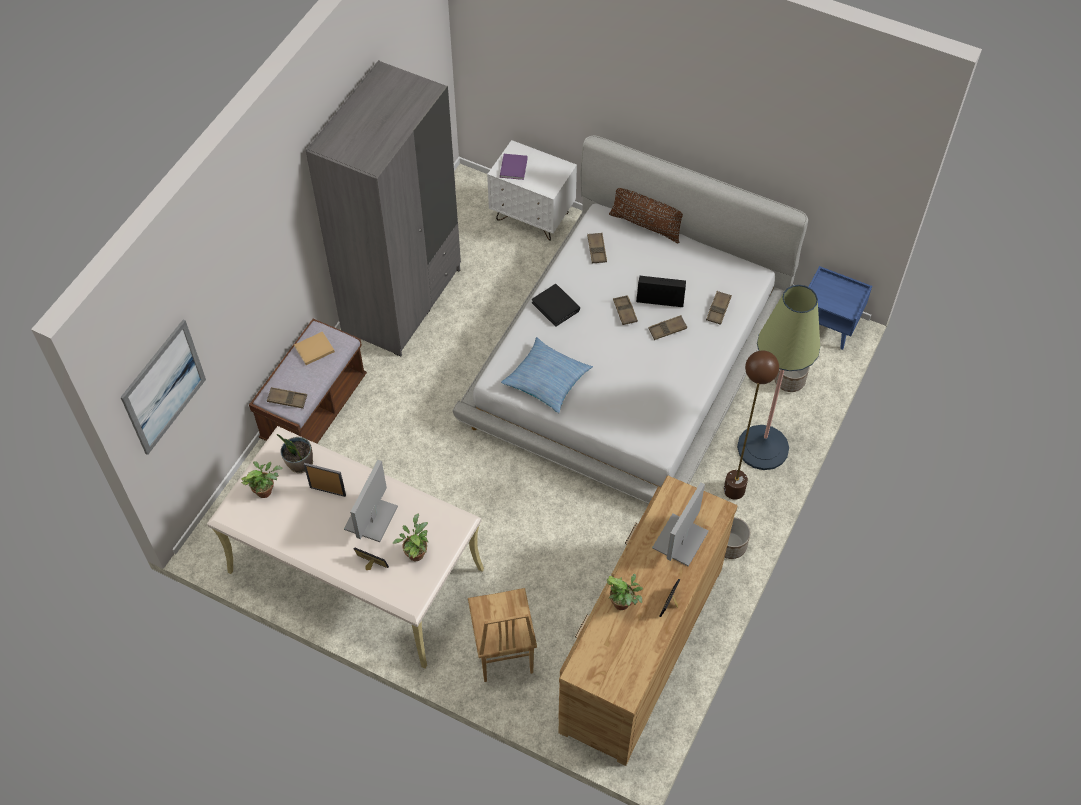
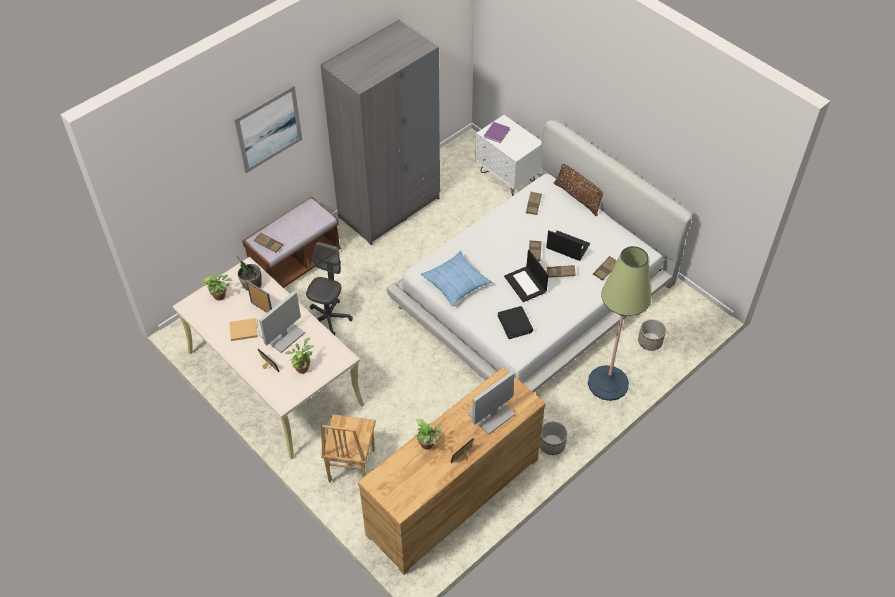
camera: 20 degrees right, 5 degrees down
(164, 387) = (165, 197): picture -> picture (268, 129)
(313, 349) = (301, 216): beige book -> beige book (242, 330)
(390, 470) = (328, 318): none -> grey office chair
(556, 306) = (485, 235): black book -> black book (515, 323)
(632, 357) = (526, 284): none -> laptop
(734, 490) = (572, 406): brown floor lamp -> none
(828, 327) = (697, 312): blue nightstand -> none

